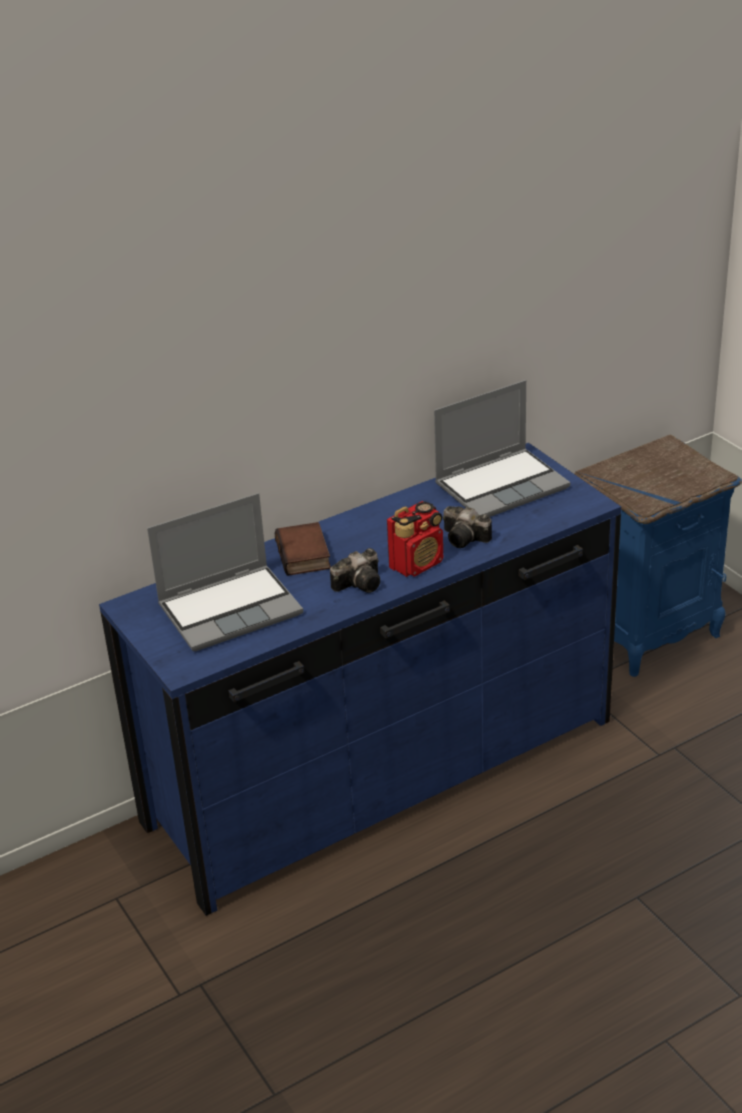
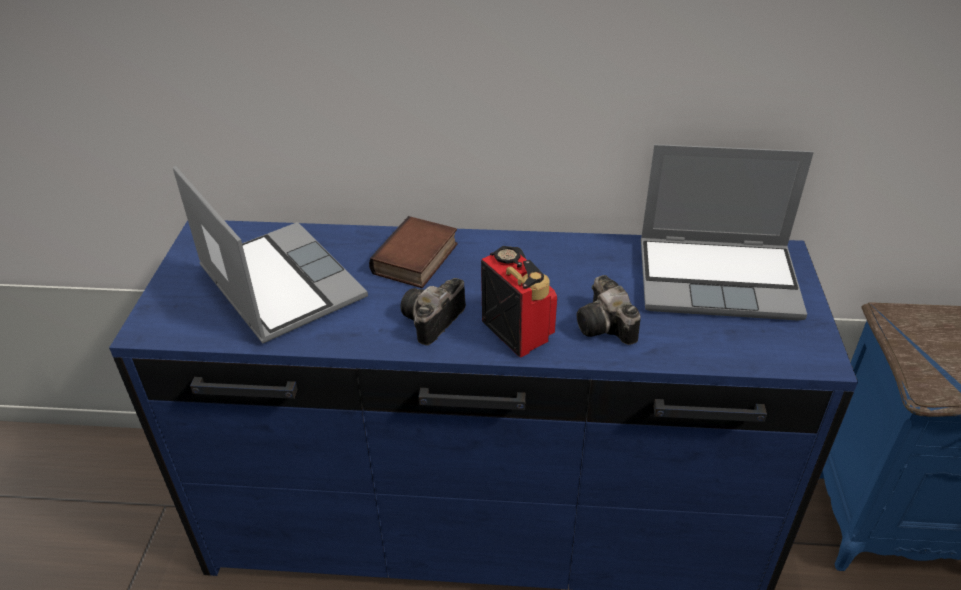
camera: 35 degrees right, 5 degrees up
(231, 609) = (278, 284): laptop -> laptop turned 135 degrees counterclockwise
(361, 583) = (431, 322): camera -> camera turned 120 degrees clockwise
(417, 564) = (517, 330): radio -> radio turned 120 degrees counterclockwise

